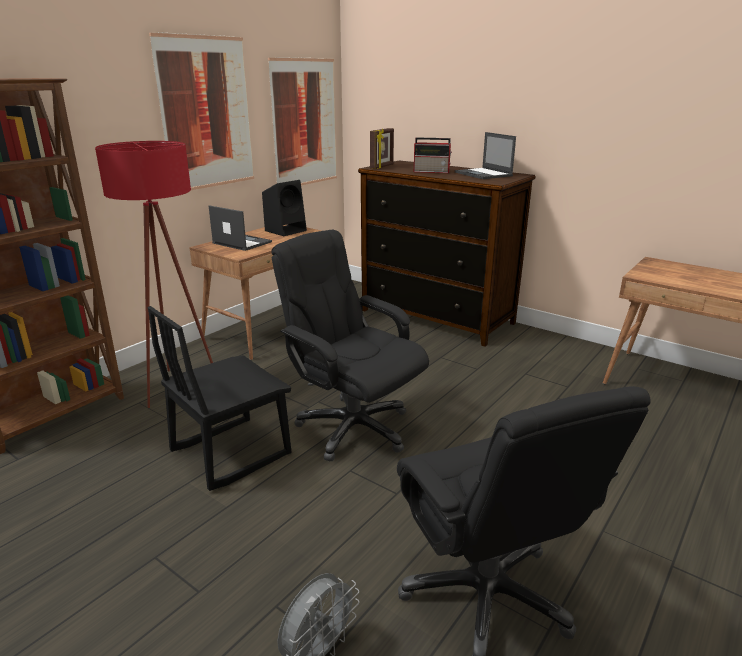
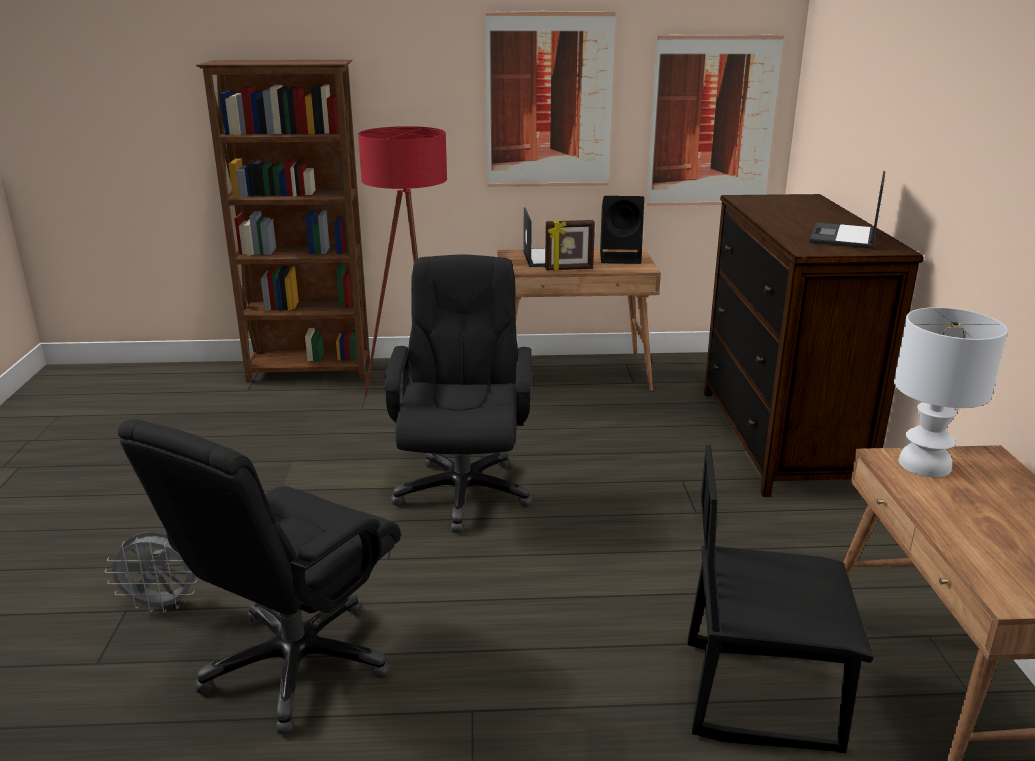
camera: 50 degrees right, 0 degrees up
(230, 452) = (350, 456): black chair -> black chair (760, 694)
(382, 167) = (755, 198): picture frame -> picture frame (569, 269)
(432, 171) = (790, 218): radio -> none
(653, 273) = (925, 465): none -> white table lamp

